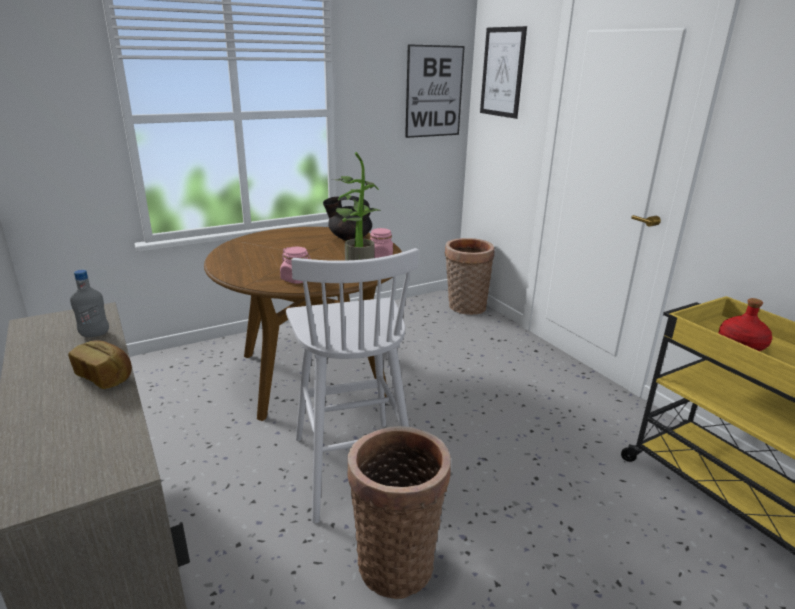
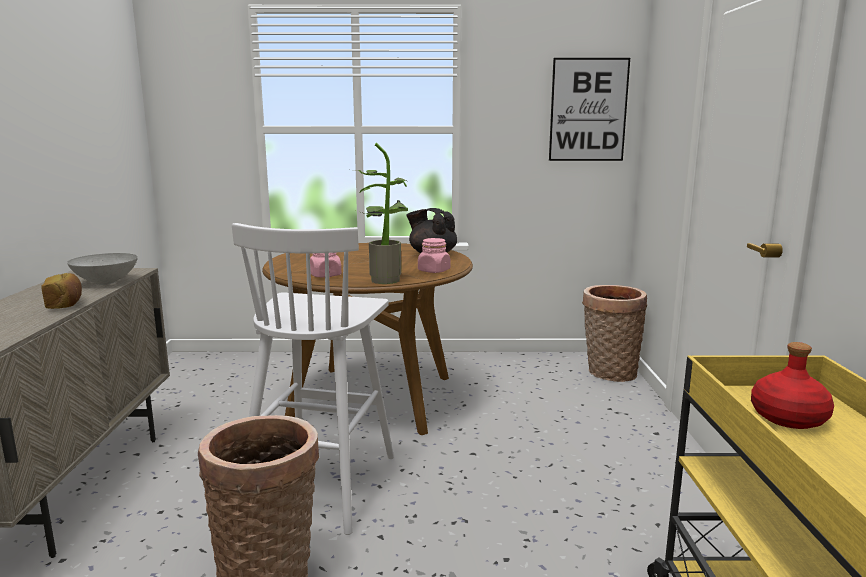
camera: 30 degrees right, 10 degrees down
(94, 334) = (107, 282): grey bottle -> grey bowl
(502, 72) = (662, 82): picture -> none

